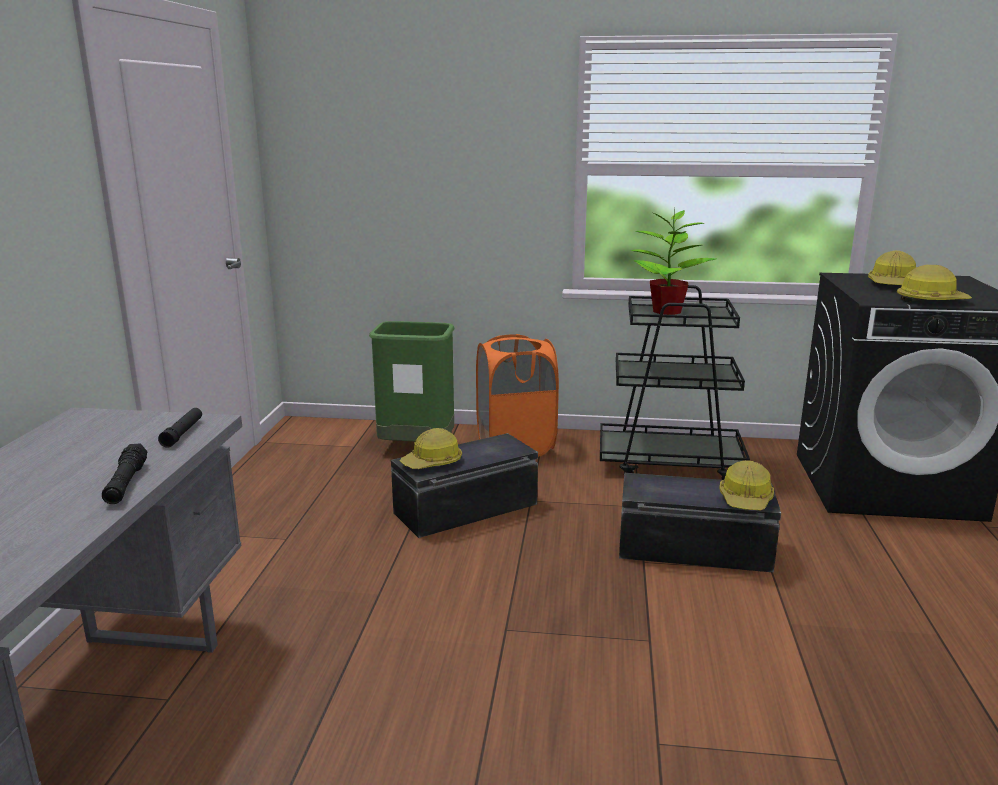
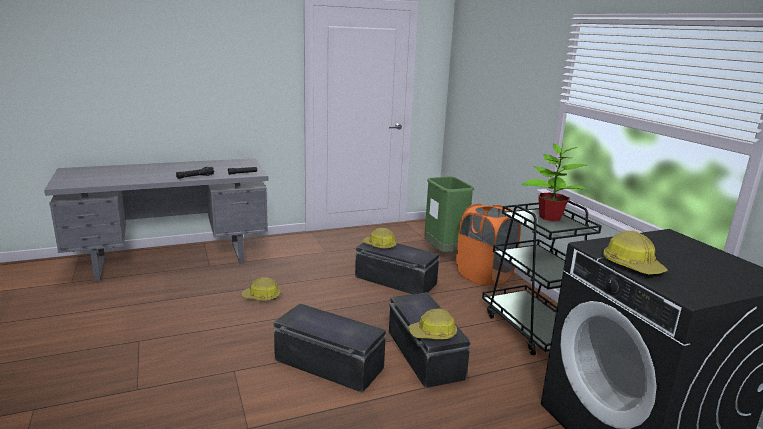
camera: 60 degrees right, 0 degrees up
(684, 634) = (328, 365): none -> black storage box
(892, 285) = (673, 252): hard hat -> hard hat (262, 297)

